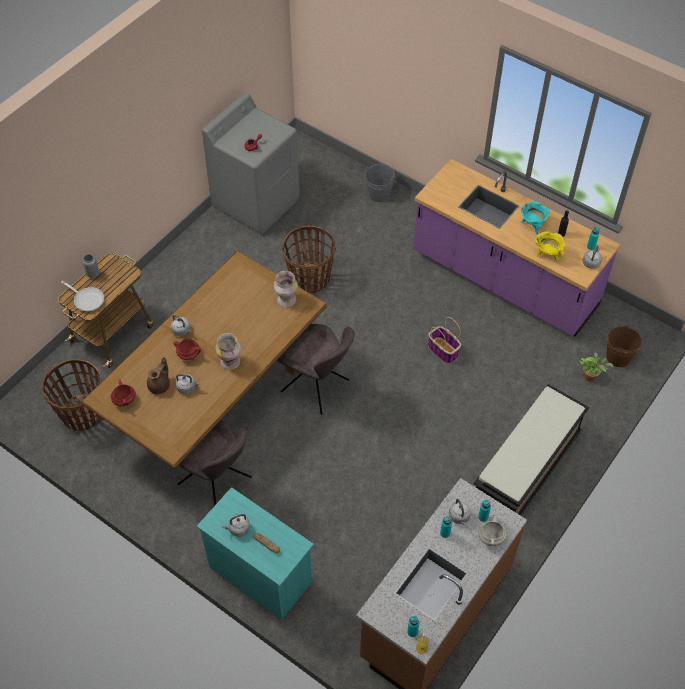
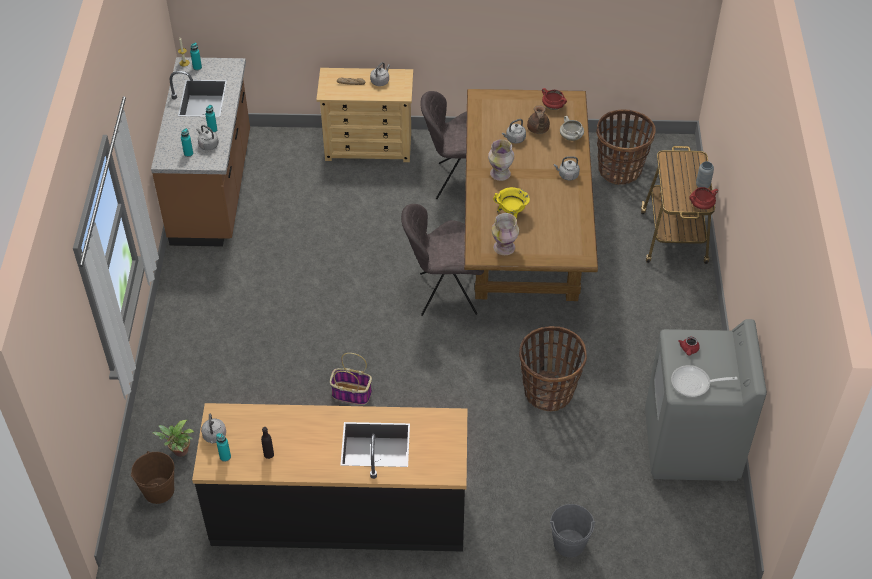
camera: 145 degrees right, 5 degrees down
(87, 299) = (680, 164): frying pan -> frying pan (694, 384)
(189, 354) = (540, 161): red cooking pot -> red cooking pot (701, 205)
(260, 574) = (369, 146): turquoise dresser -> beige dresser
(490, 537) = (174, 144): white cooking pot -> white cooking pot (571, 137)
(504, 281) = (339, 511): purple counter -> black counter
(525, 472) = (198, 325): black bench -> none
(532, 225) = (309, 447): turquoise cooking pot -> none
(547, 255) = (269, 419): yellow cooking pot -> yellow cooking pot (511, 213)

